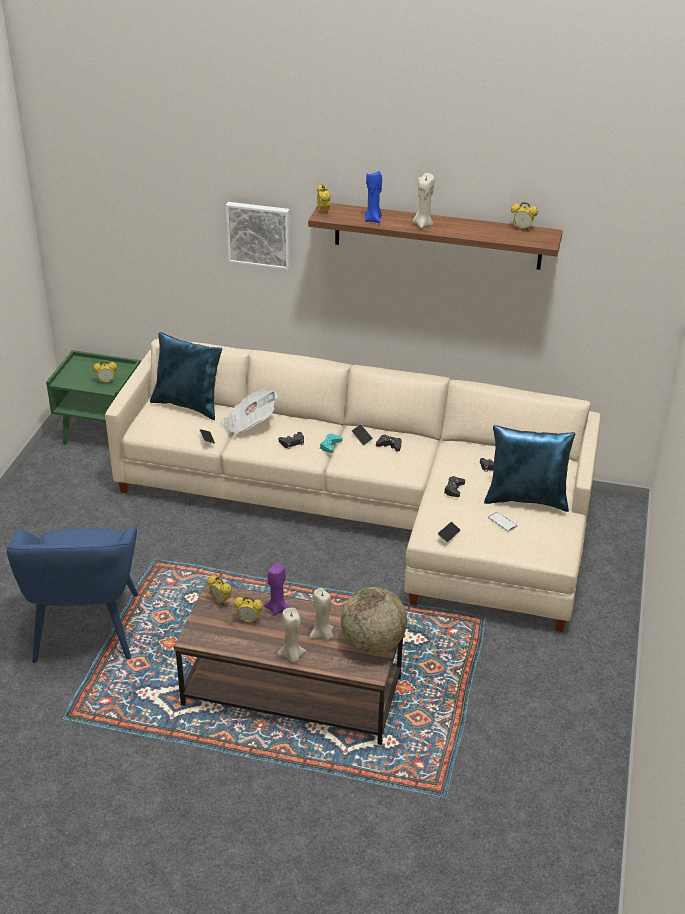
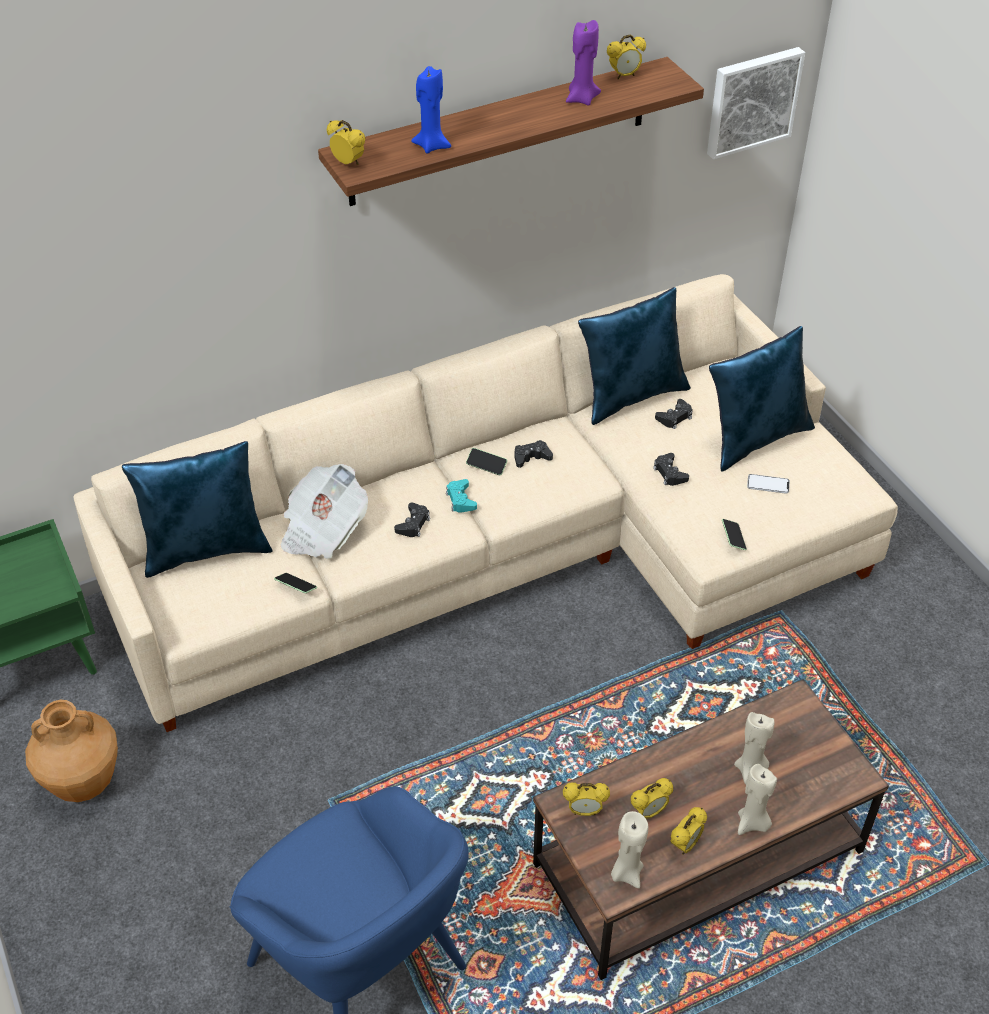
camera: 40 degrees left, 10 degrees up
(65, 491) = (83, 783): none -> brown vase
(106, 382) = (39, 582): alarm clock -> alarm clock (685, 845)
(259, 234) = (225, 239): picture -> picture (752, 101)
(277, 608) = (660, 771): purple candle -> purple candle (581, 99)
(373, 644) = (813, 739): globe -> none
(422, 224) = (502, 124): beige candle -> beige candle (626, 872)
(484, 446) = (631, 395): none -> blue pillow

